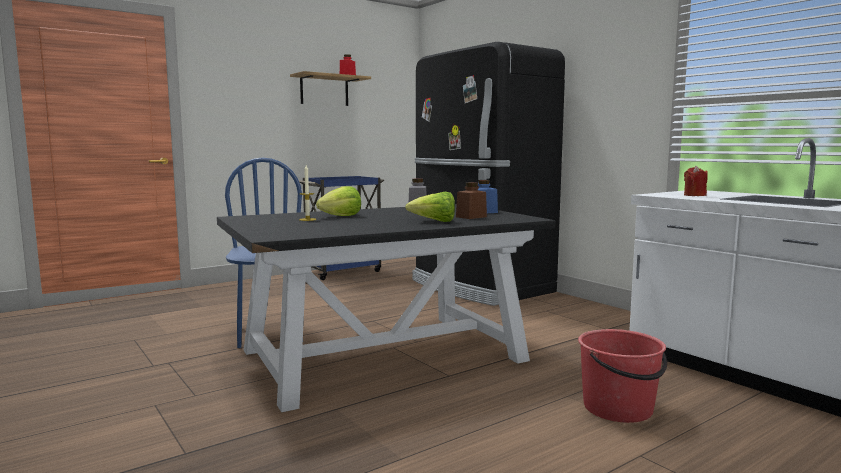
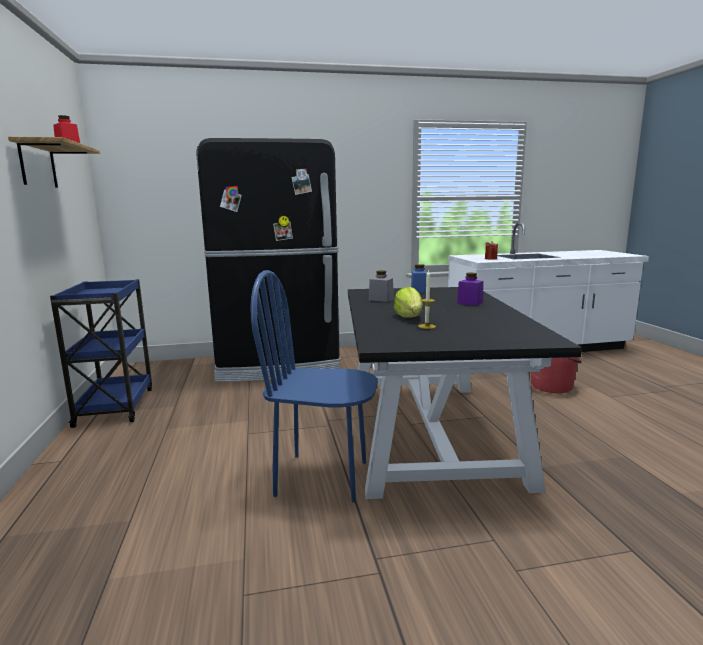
camera: 65 degrees left, 5 degrees up
(434, 221) = (470, 303): lettuce -> purple jar
(471, 217) = (446, 295): brown jar -> none

